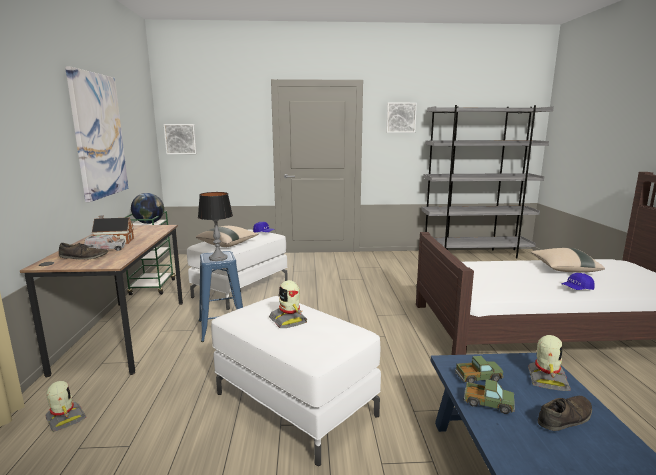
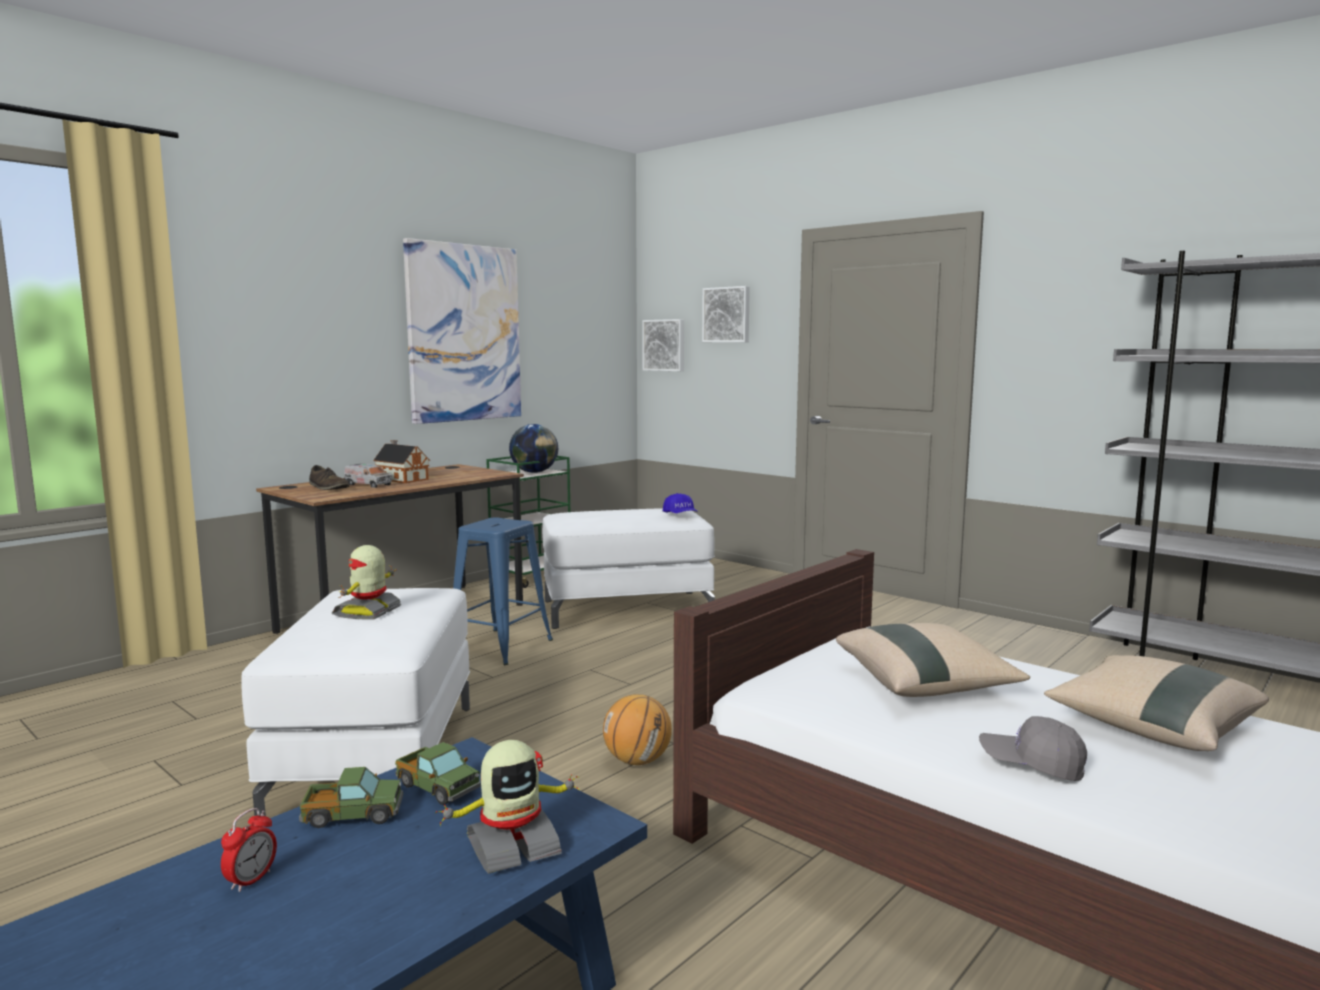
camera: 45 degrees right, 5 degrees down
(65, 419) = (211, 674): toy robot -> none
(218, 258) = (489, 526): table lamp -> none
(228, 244) = (589, 520): beige pillow -> beige pillow (925, 685)
(389, 348) = (637, 761): none -> basketball
(400, 117) = (1072, 293): picture -> picture (727, 315)
(488, 404) = (352, 816): toy truck -> toy truck turned 75 degrees counterclockwise
(534, 445) = (251, 880): none -> alarm clock
(565, 418) = (376, 890): brown shoe -> none
(576, 289) = (1031, 765): blue cap -> grey cap

